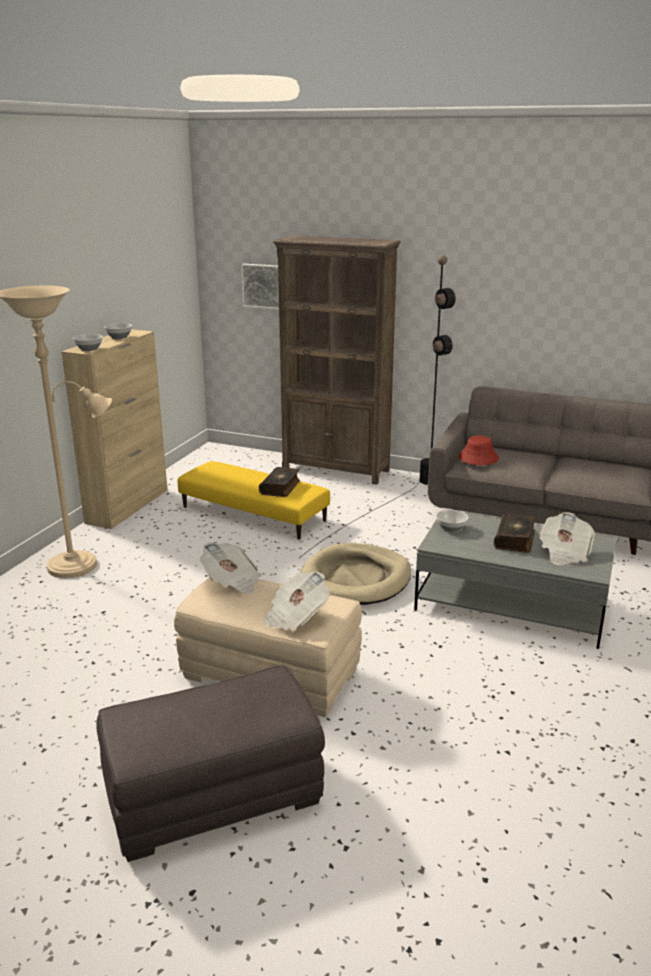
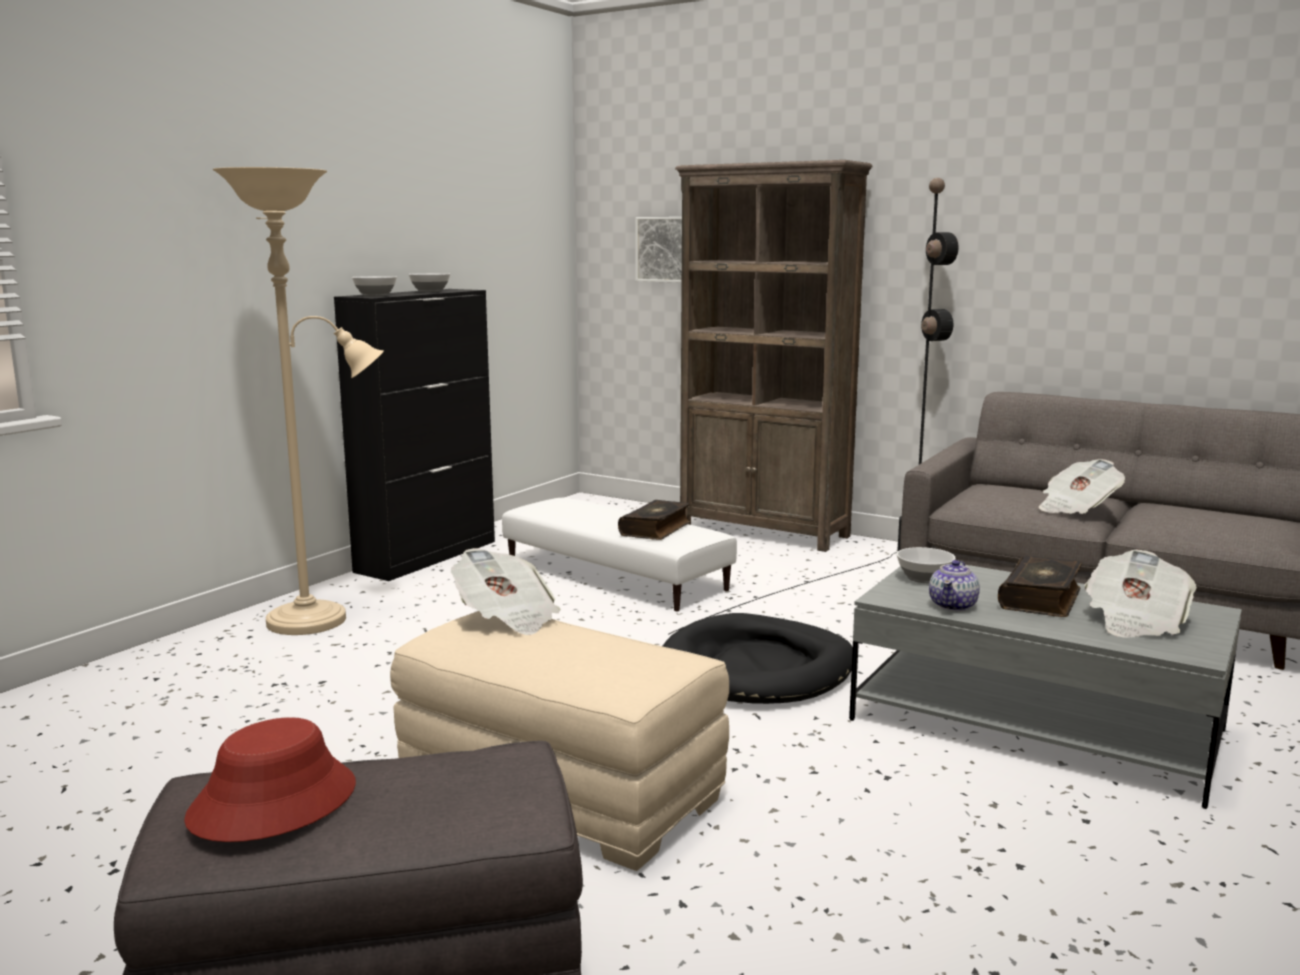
camera: 10 degrees right, 10 degrees down
(128, 506) = (428, 556): beige cabinet -> black cabinet
(254, 513) = (615, 575): yellow ottoman -> white ottoman
(295, 616) = (596, 670): newspaper -> newspaper (1076, 508)
(356, 579) = (757, 668): beige dog bed -> black dog bed
(470, 548) = (953, 605): none -> teapot
(478, 458) = (989, 495): red hat -> red hat (273, 802)

